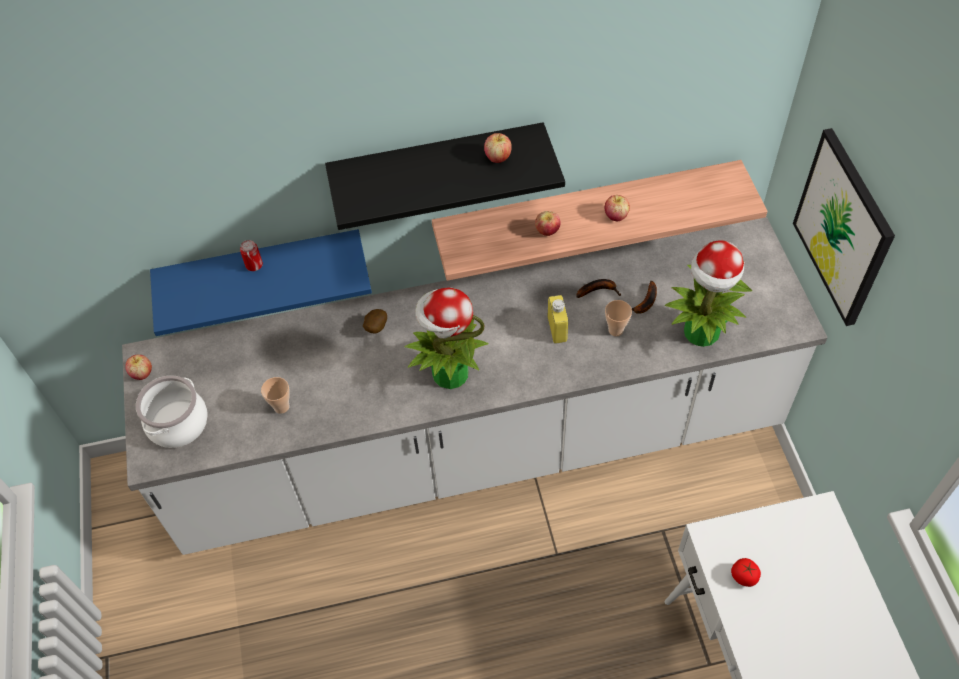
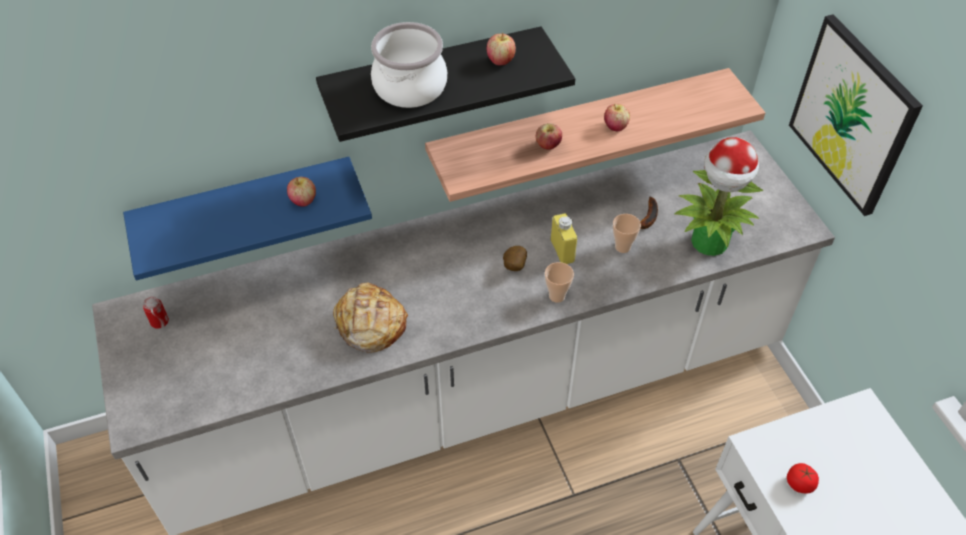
camera: 10 degrees left, 5 degrees down
(142, 373) = (118, 332): apple -> apple (303, 201)
(177, 423) = (163, 380): cooking pot -> cooking pot (409, 87)
(254, 265) = (240, 199): can -> can (160, 322)
(281, 407) = (278, 353): cup -> cup (557, 296)
(367, 387) = (370, 325): none -> bread
(375, 328) = (370, 264): potato -> potato (513, 266)
(449, 374) = (456, 304): potted plant -> none
(598, 290) = (598, 210): banana -> none

